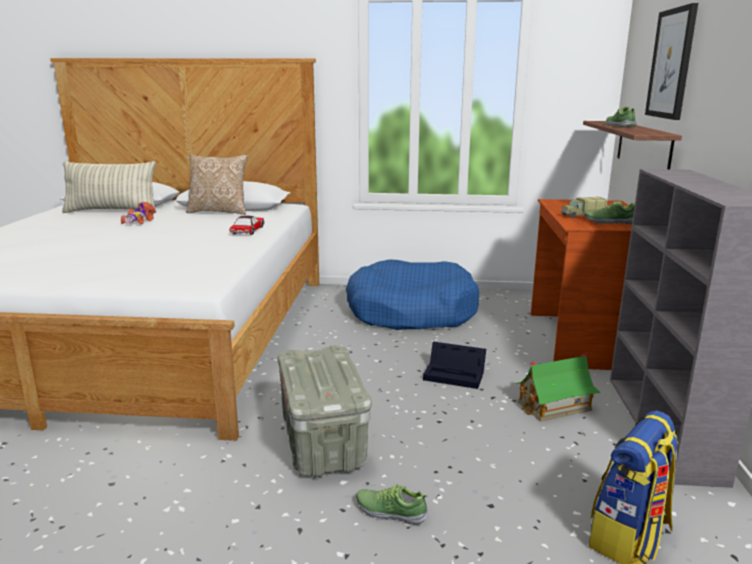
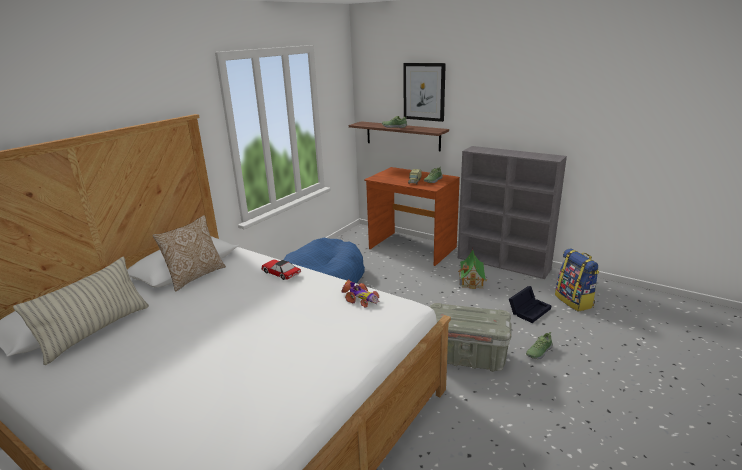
camera: 60 degrees left, 5 degrees up
(139, 221) = (176, 317): toy car -> toy car (360, 299)
(456, 375) = (421, 293): black storage box -> black storage box (529, 309)

